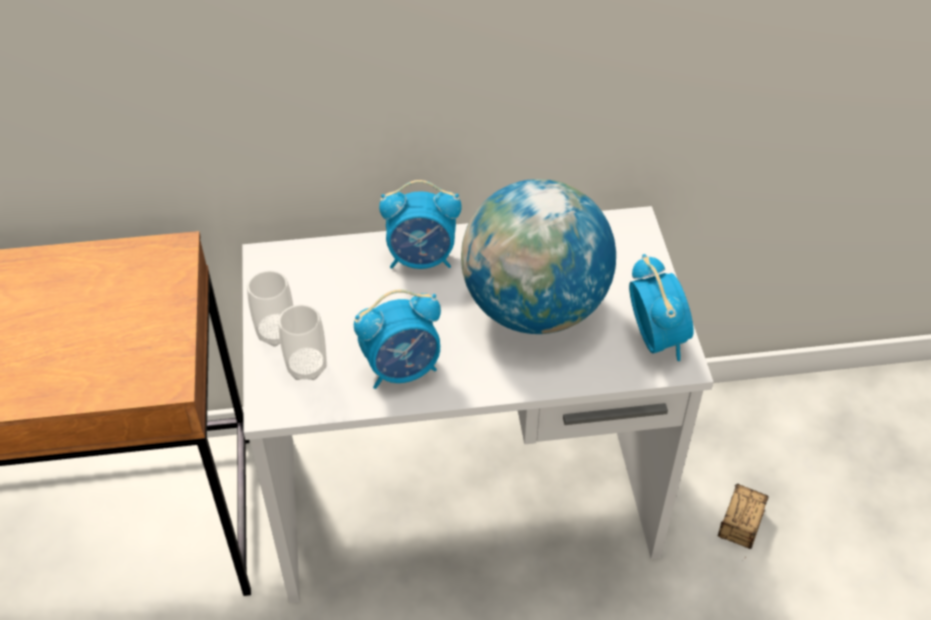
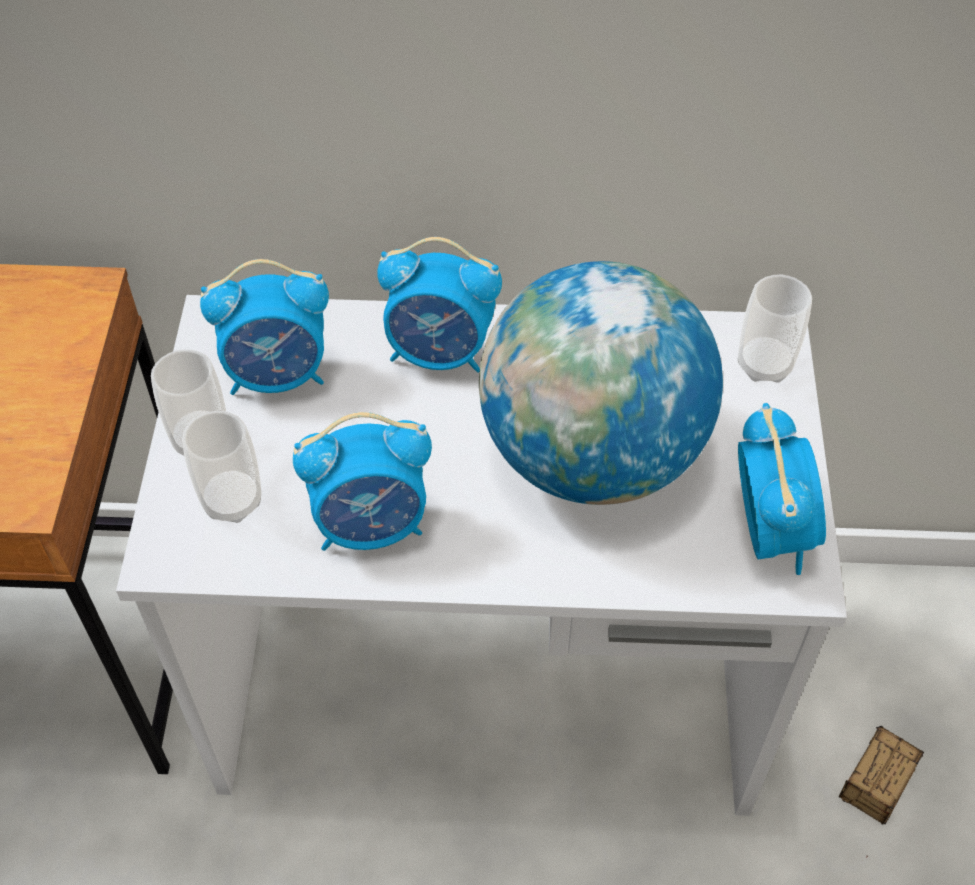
camera: 10 degrees right, 5 degrees up
(318, 286) = (278, 375): none -> alarm clock
(632, 240) = (764, 364): none -> cup

